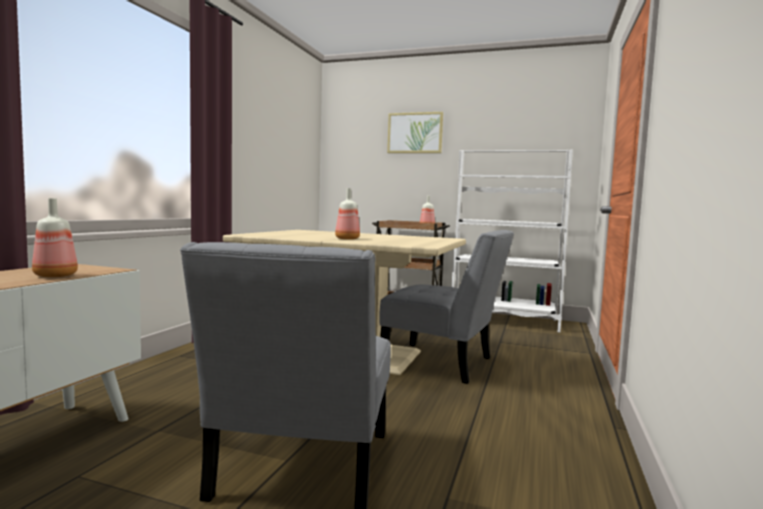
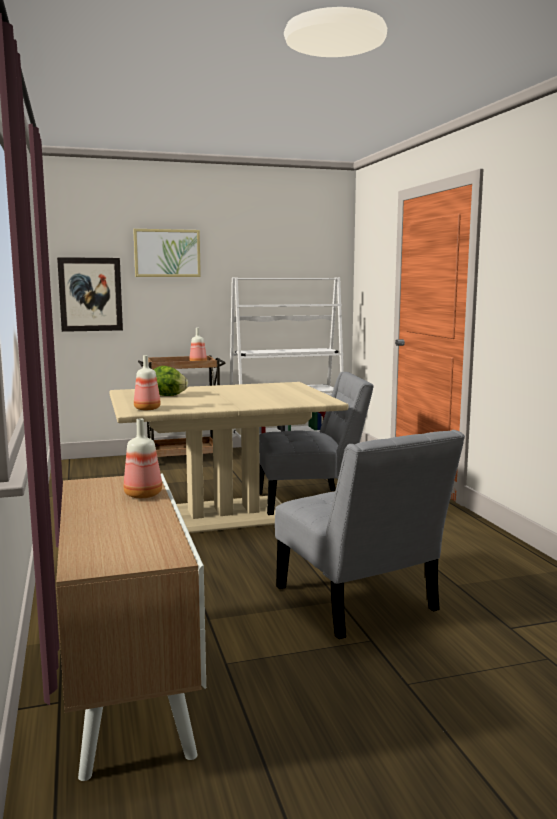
camera: 35 degrees left, 5 degrees up
(314, 233) = (168, 396): none -> lettuce
(347, 239) = (240, 402): bottle -> bottle (147, 409)
(354, 167) = (90, 294): none -> picture

